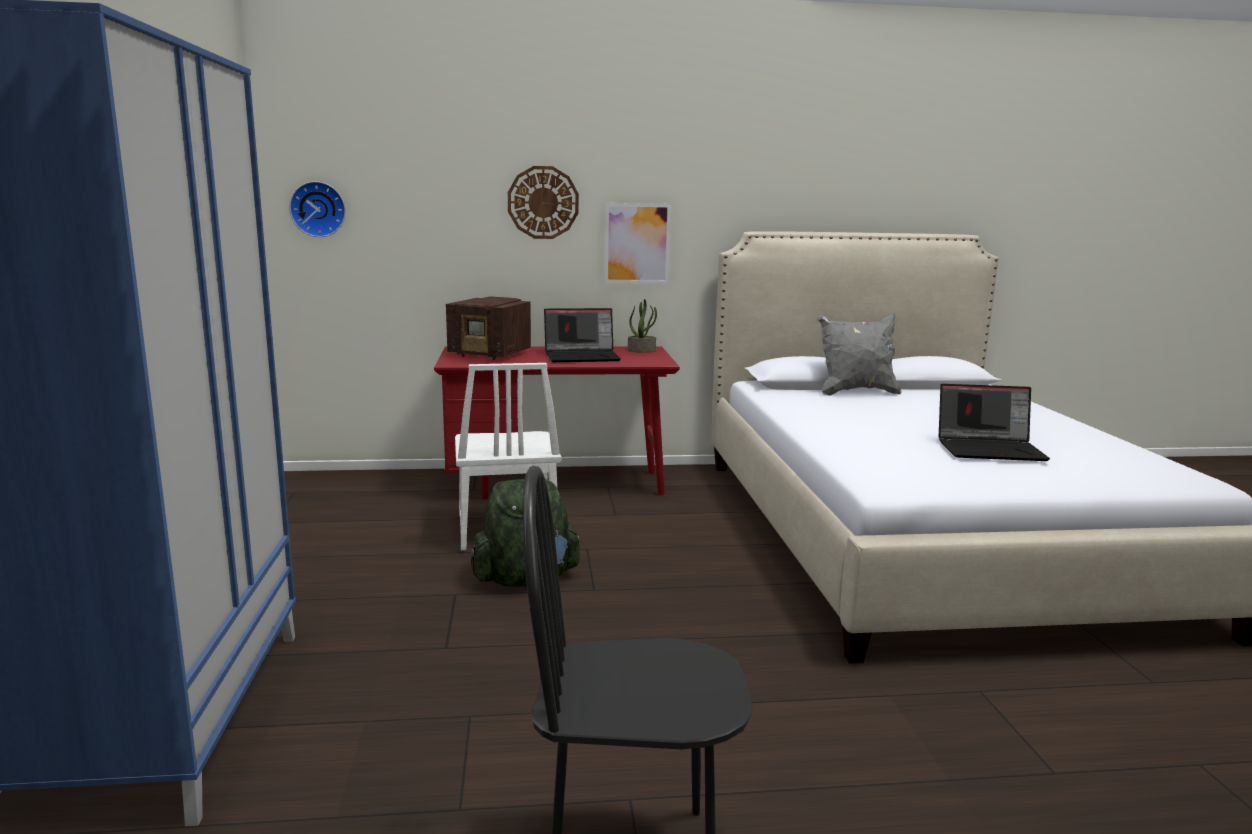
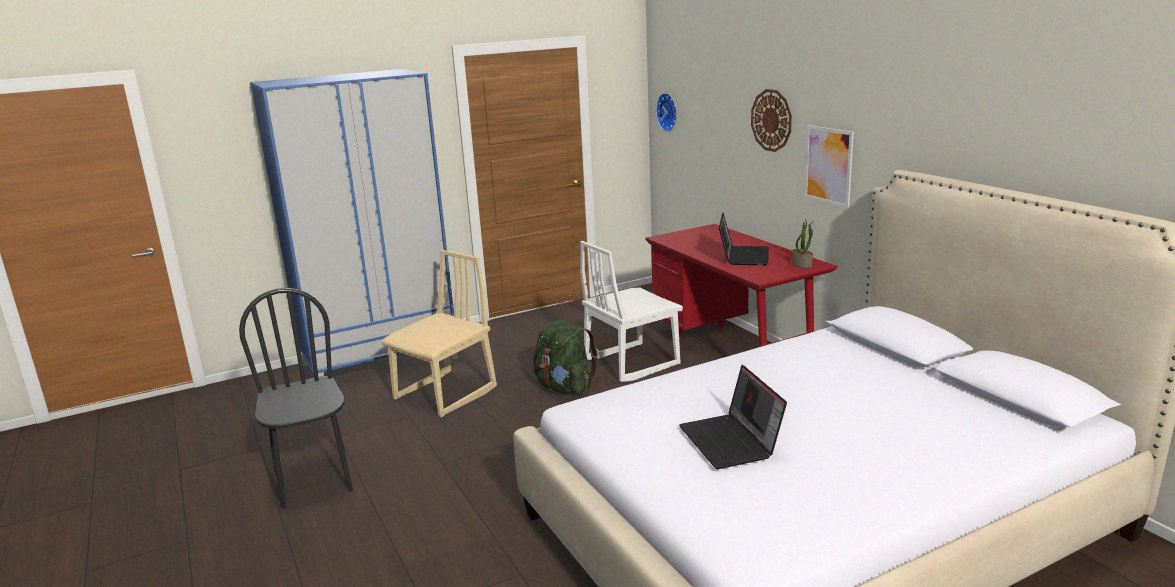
camera: 70 degrees right, 5 degrees up
(425, 668) = (446, 394): none -> beige chair
(491, 354) = (707, 237): radio -> none
(583, 357) = (743, 256): laptop -> laptop turned 135 degrees counterclockwise
(855, 392) = (896, 367): grey pillow -> none

